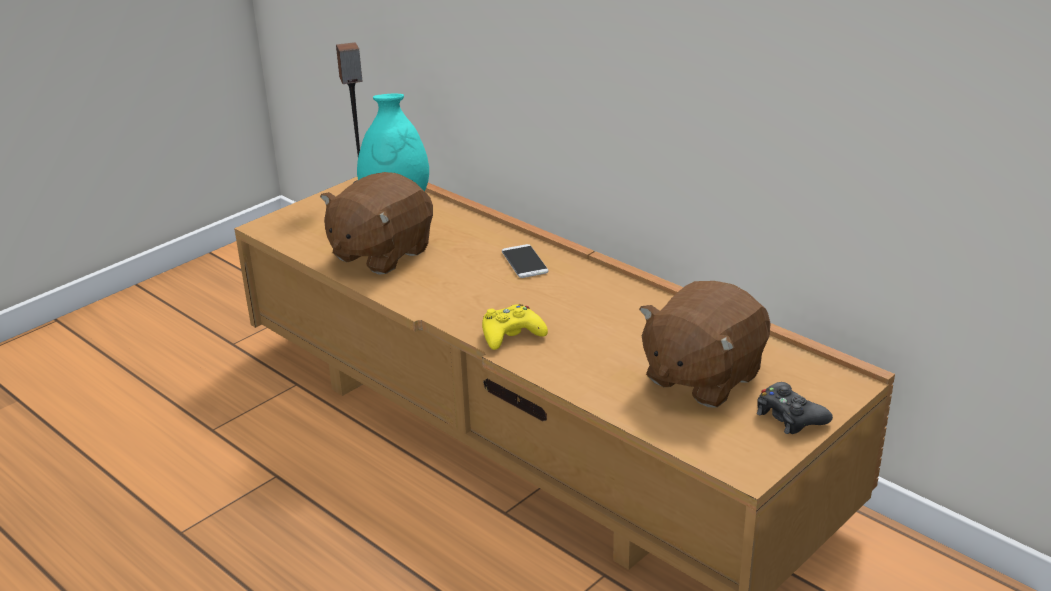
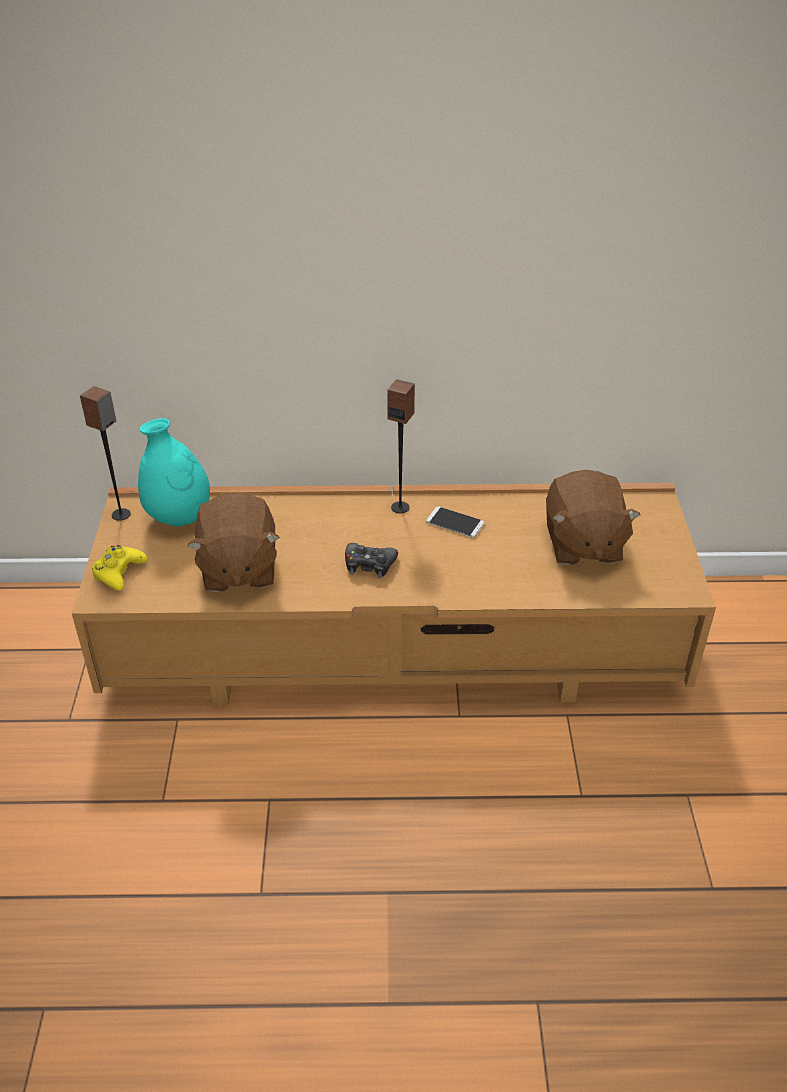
camera: 45 degrees left, 10 degrees up
(511, 335) = (432, 582): yellow game controller -> yellow game controller (119, 572)
(524, 262) = (354, 519): phone -> phone (455, 522)
(577, 271) = (400, 507): none -> speaker
(789, 416) = (660, 543): black game controller -> black game controller (369, 565)

